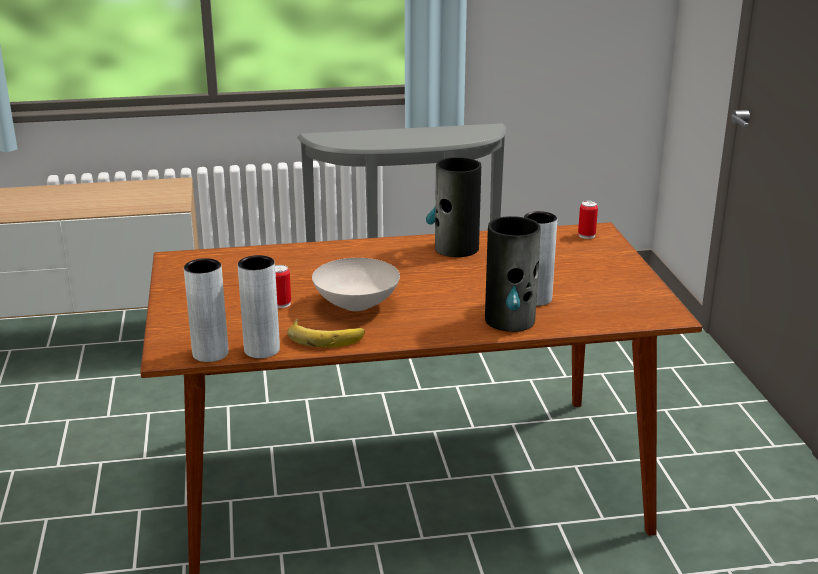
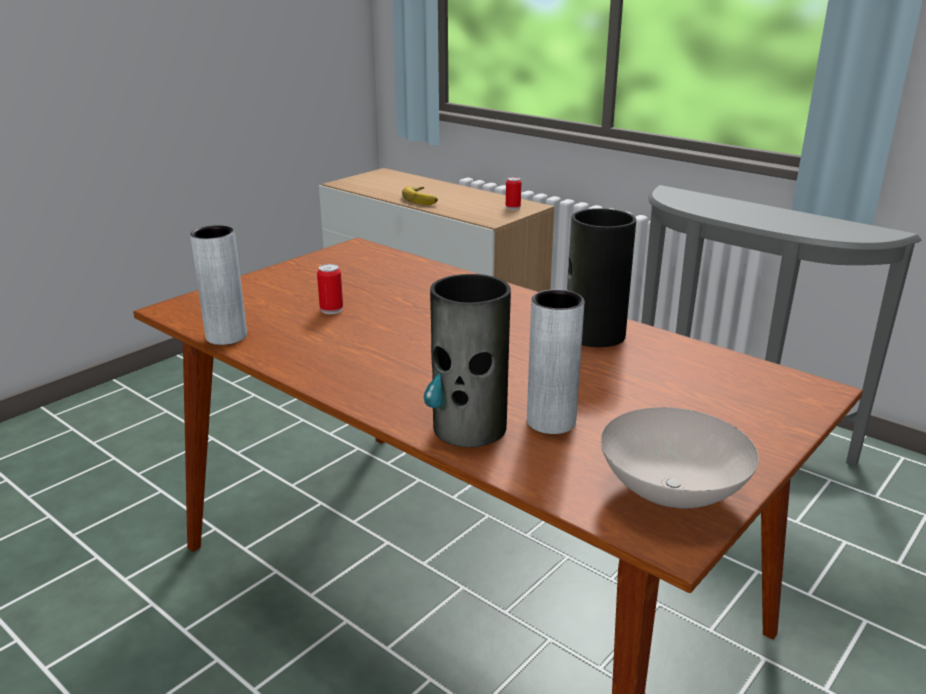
camera: 50 degrees right, 0 degrees up
(210, 353) = (194, 321): grey vase -> none
(326, 336) = (291, 351): banana -> banana (423, 199)
(357, 306) = (377, 340): white bowl -> white bowl (671, 495)
(586, 235) = (786, 388): can -> can (513, 207)

